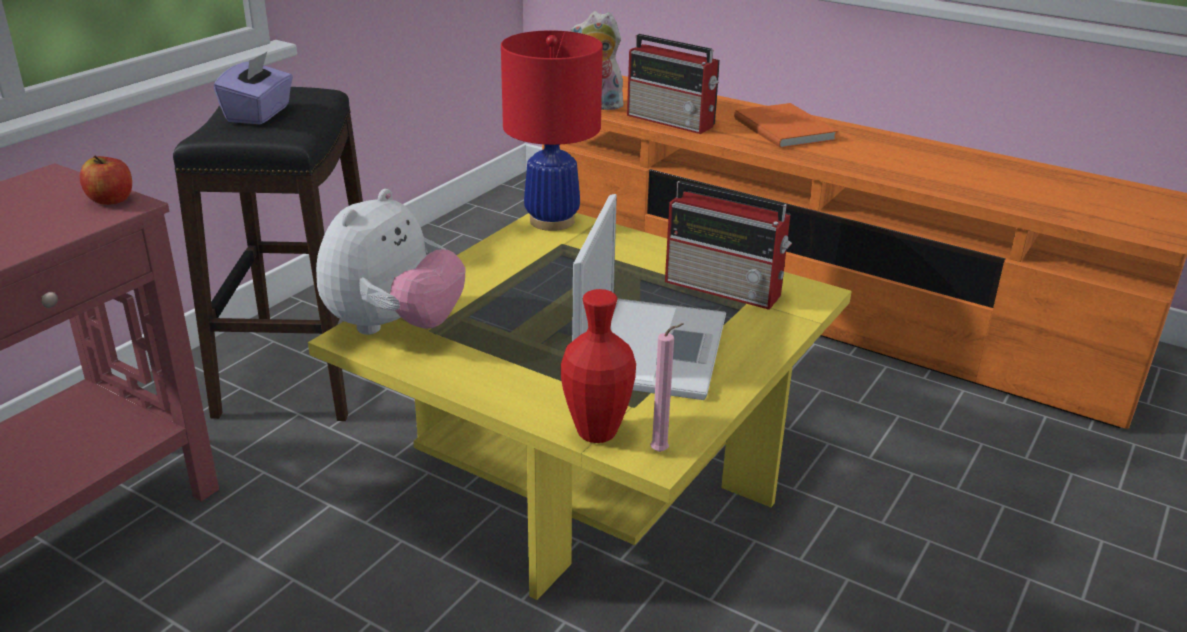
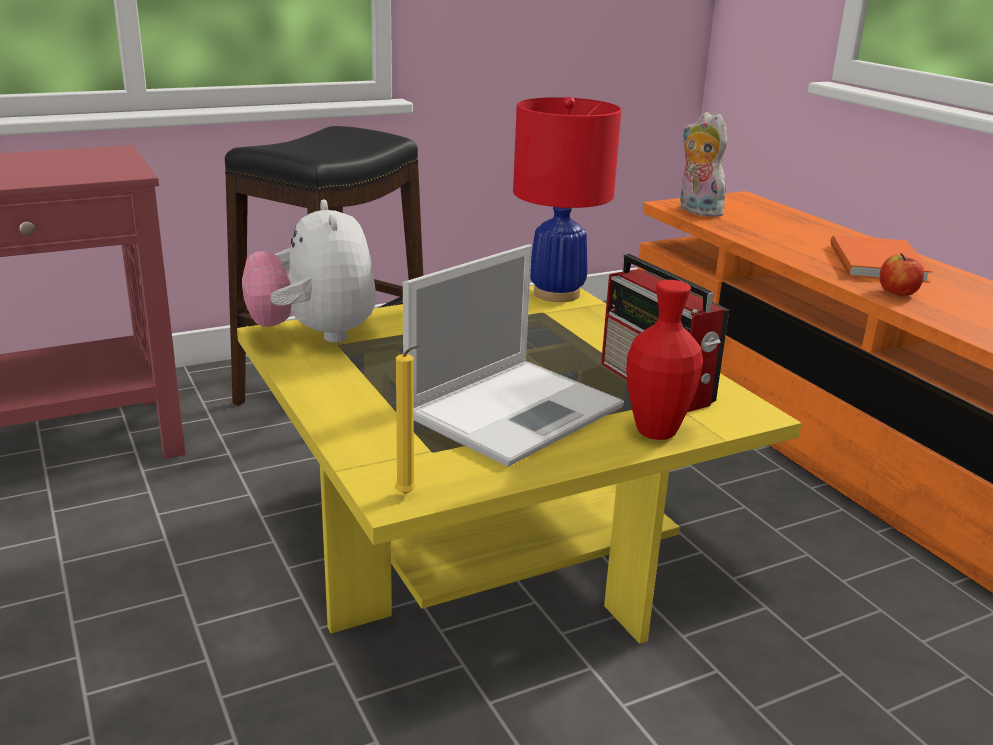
camera: 30 degrees right, 5 degrees down
(111, 200) = (125, 169): apple -> apple (898, 292)
(259, 114) = (319, 141): purple tissue box -> none
(394, 327) = (314, 335): plush toy -> plush toy turned 105 degrees clockwise
(596, 433) = (369, 460): red vase -> red vase (656, 432)
(662, 452) = (408, 495): pink candle -> yellow candle
(672, 121) = (758, 235): radio -> none

